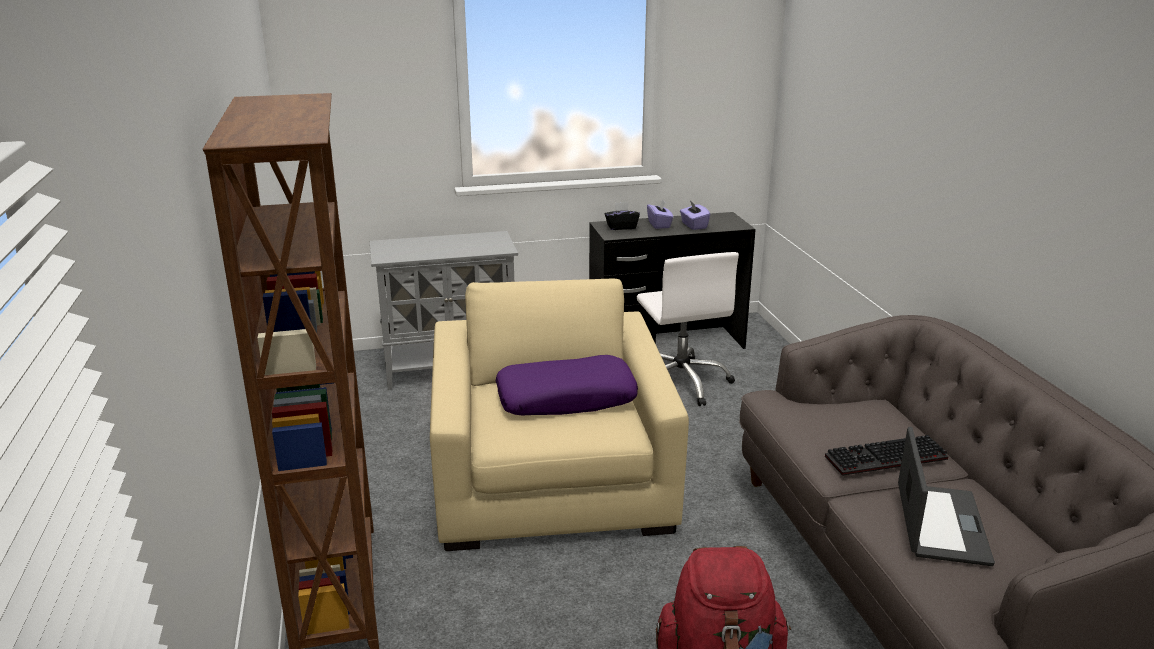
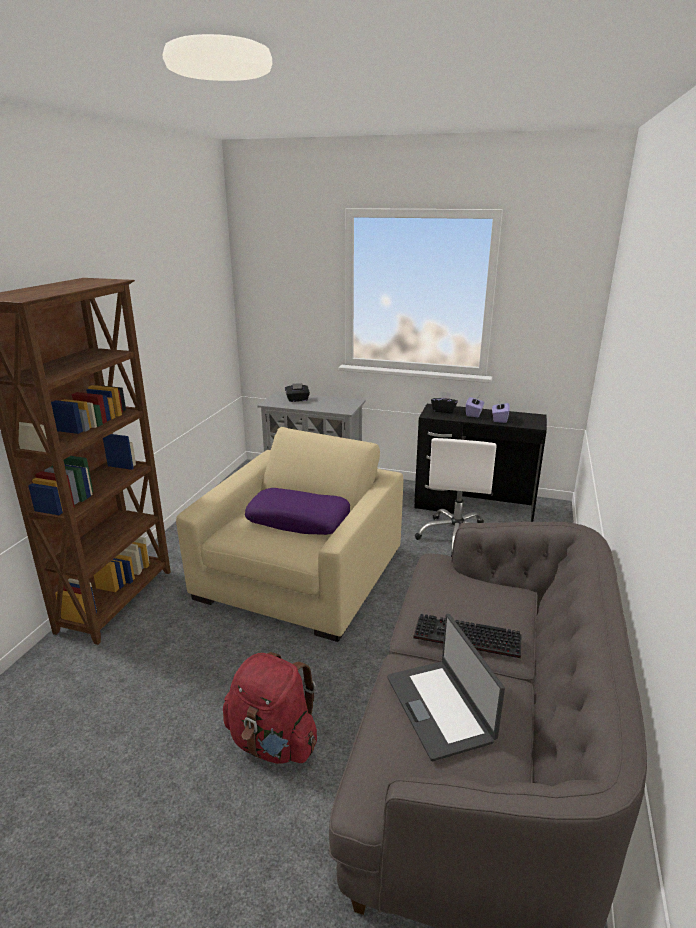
camera: 30 degrees right, 0 degrees up
(418, 246) = (297, 400): none -> black tissue box
(940, 524) = (440, 708): laptop -> laptop turned 120 degrees clockwise

